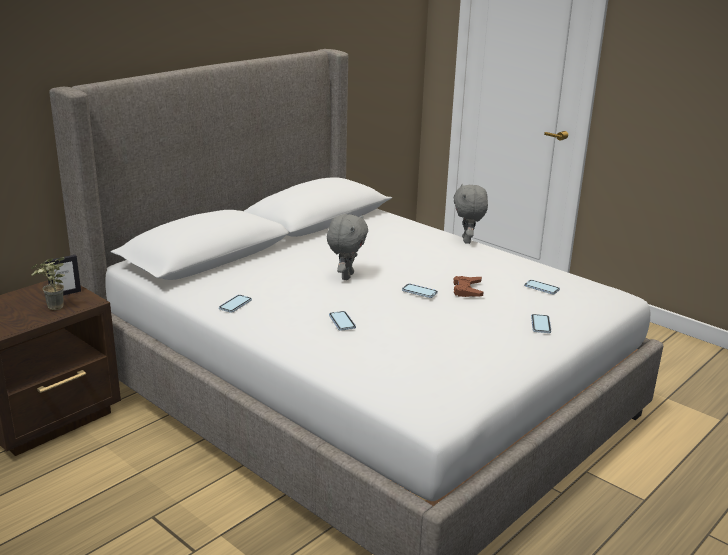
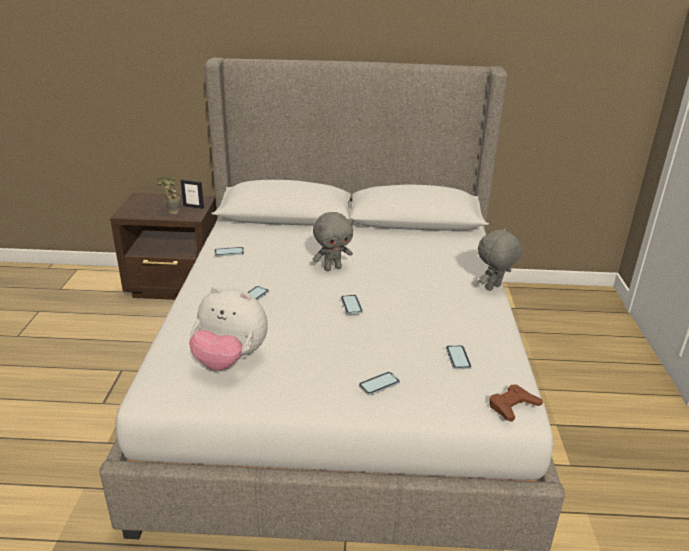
camera: 50 degrees right, 5 degrees up
(435, 364) = (230, 360): none -> plush toy
(467, 290) = (392, 324): brown game controller -> brown game controller (512, 406)

